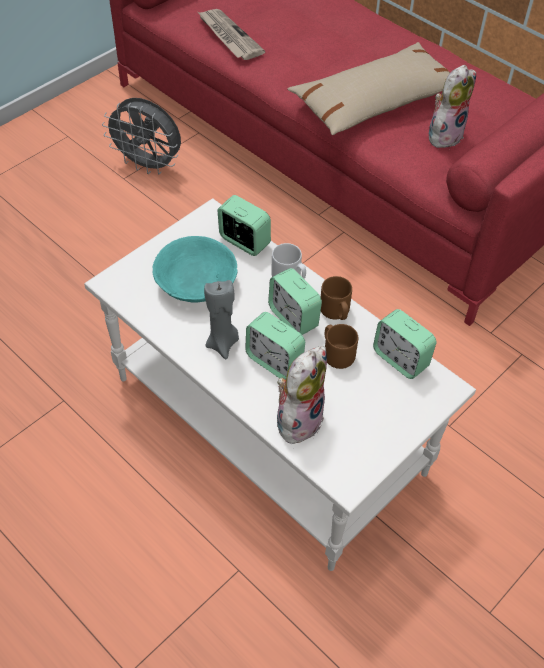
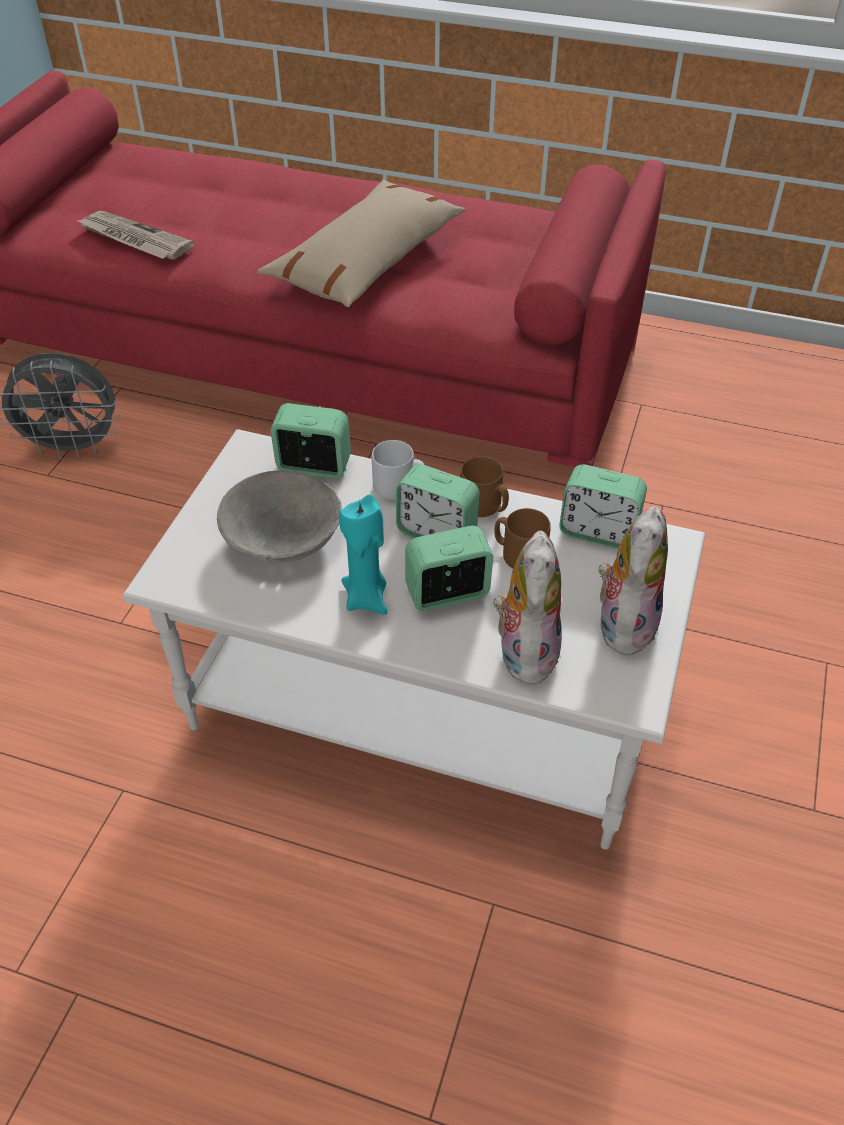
camera: 25 degrees left, 5 degrees down
(195, 282) = (281, 537): turquoise bowl -> grey bowl
(222, 343) = (367, 598): grey candle -> turquoise candle
(274, 361) = (447, 593): alarm clock -> alarm clock turned 150 degrees clockwise
(444, 134) = (473, 273): plush toy -> plush toy (624, 622)

